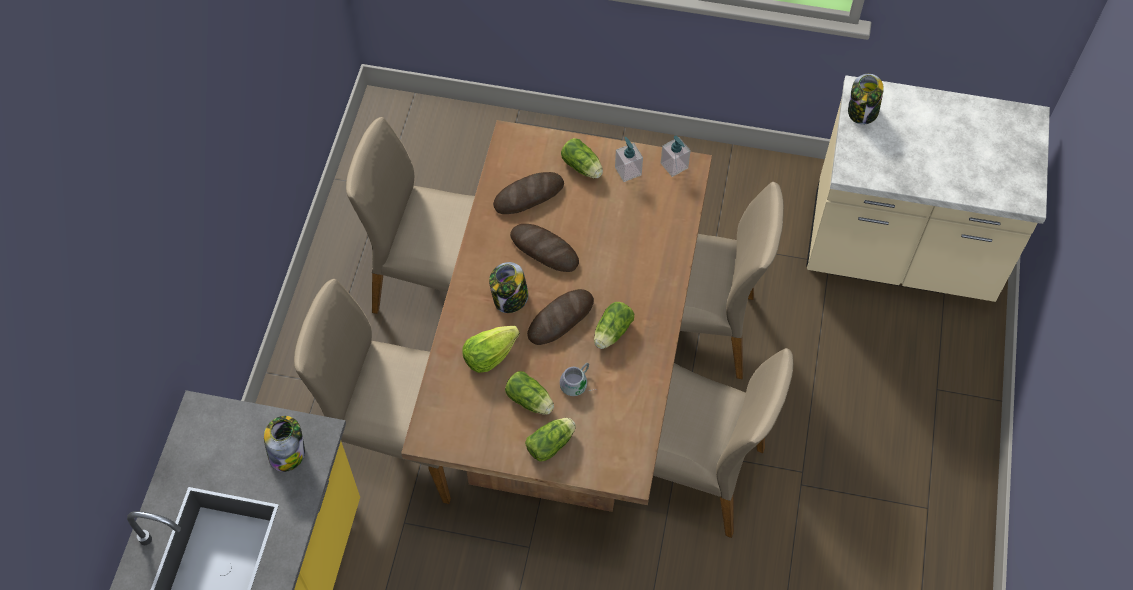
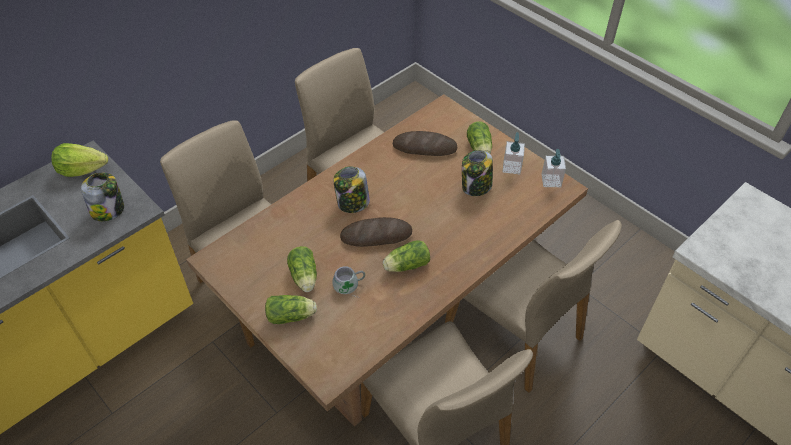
camera: 35 degrees right, 10 degrees down
(489, 356) = (304, 231): lettuce -> lettuce (82, 170)
(544, 250) = (405, 186): bread -> none
(862, 112) = (742, 214): jar -> jar (476, 186)

